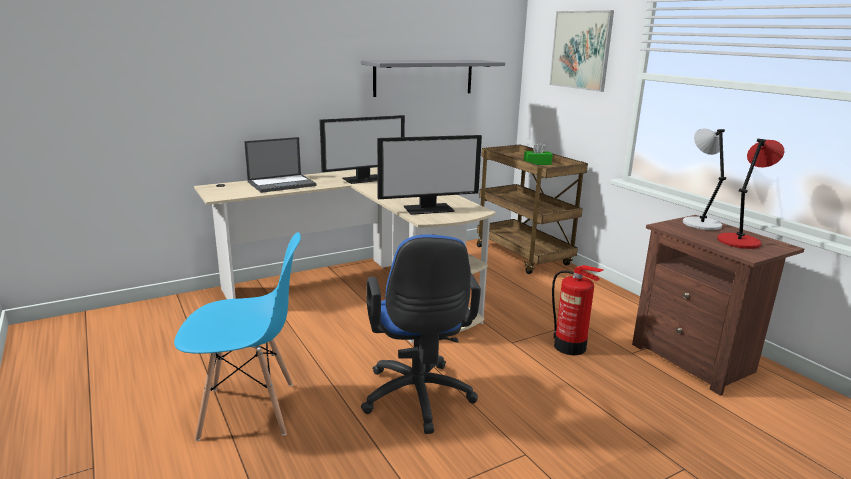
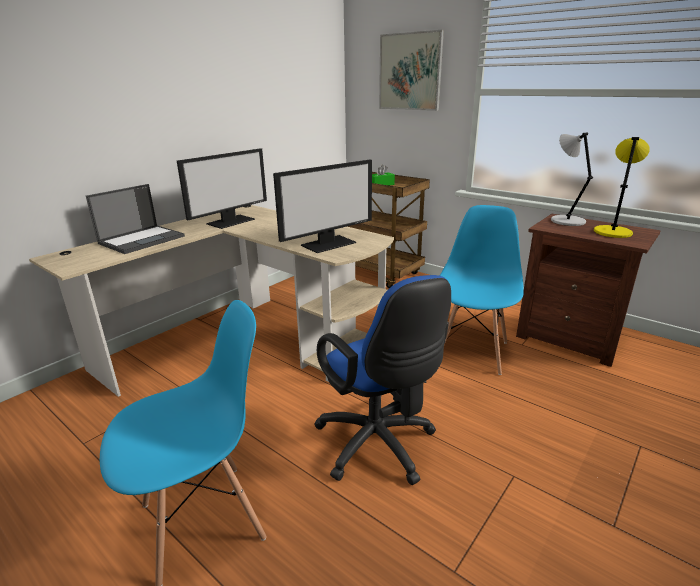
camera: 20 degrees left, 5 degrees up
(424, 77) = (263, 108): grey shelf -> none
(570, 347) = (472, 351): fire extinguisher -> blue chair
(739, 241) = (612, 232): red table lamp -> yellow table lamp

